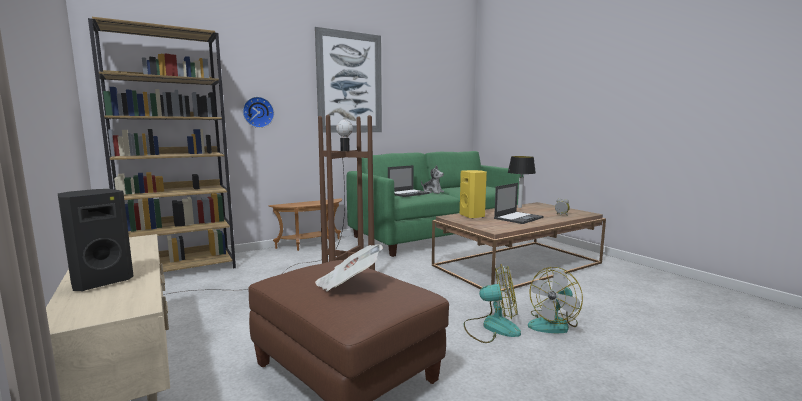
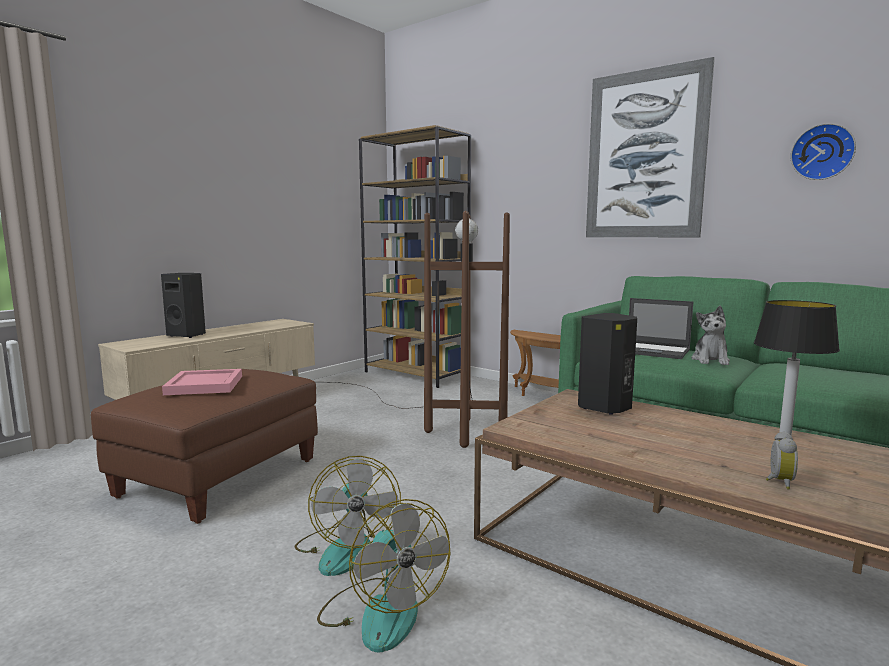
camera: 70 degrees right, 0 degrees up
(258, 112) = (514, 211): wall clock -> wall clock (822, 152)
(348, 284) = (204, 385): newspaper -> pink tray
(473, 216) = (606, 408): yellow speaker -> black speaker
(518, 218) = (653, 440): laptop -> none
(553, 324) = (381, 611): fan -> fan turned 150 degrees counterclockwise

